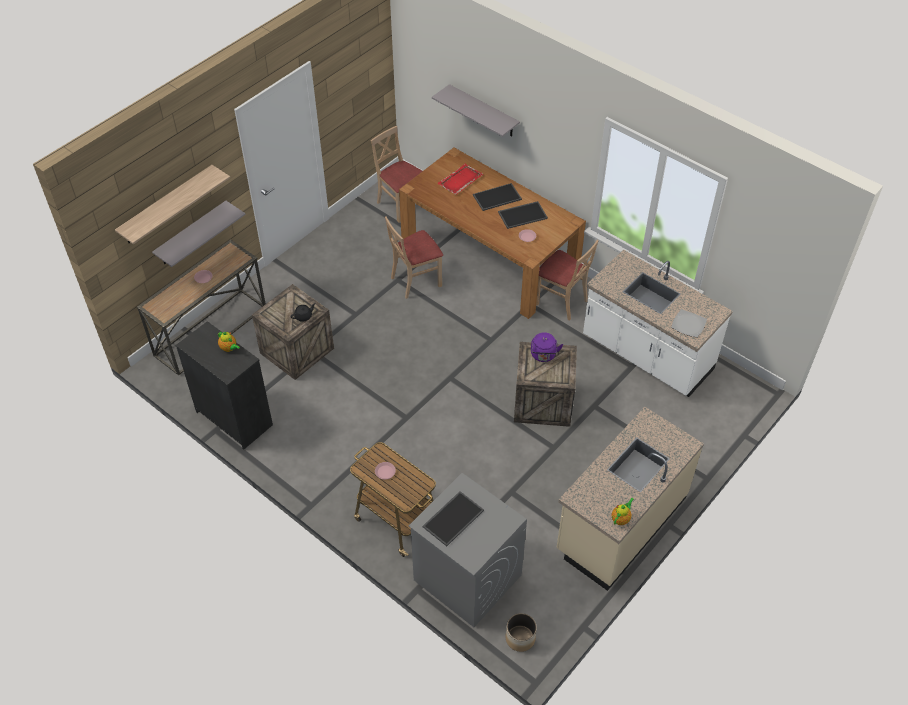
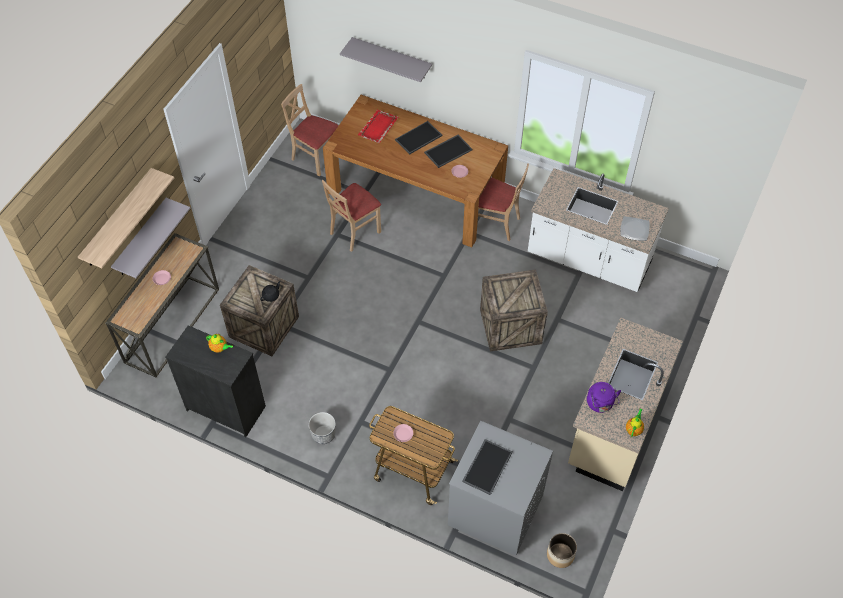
camera: 15 degrees left, 5 degrees up
(319, 464) = (323, 434): none -> planter
(543, 356) = (509, 286): purple kettle -> purple kettle (600, 404)

